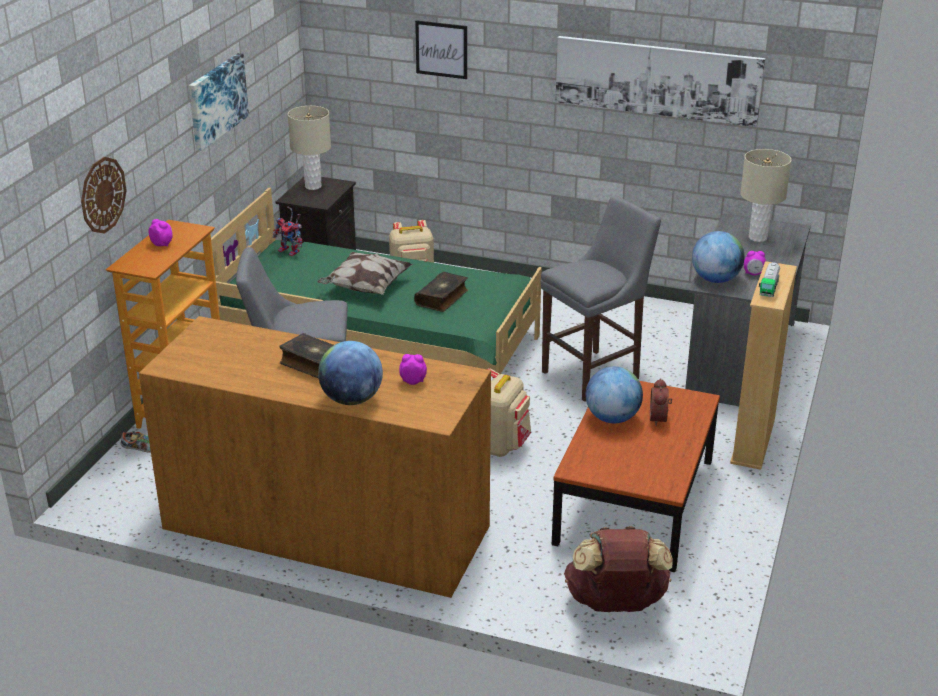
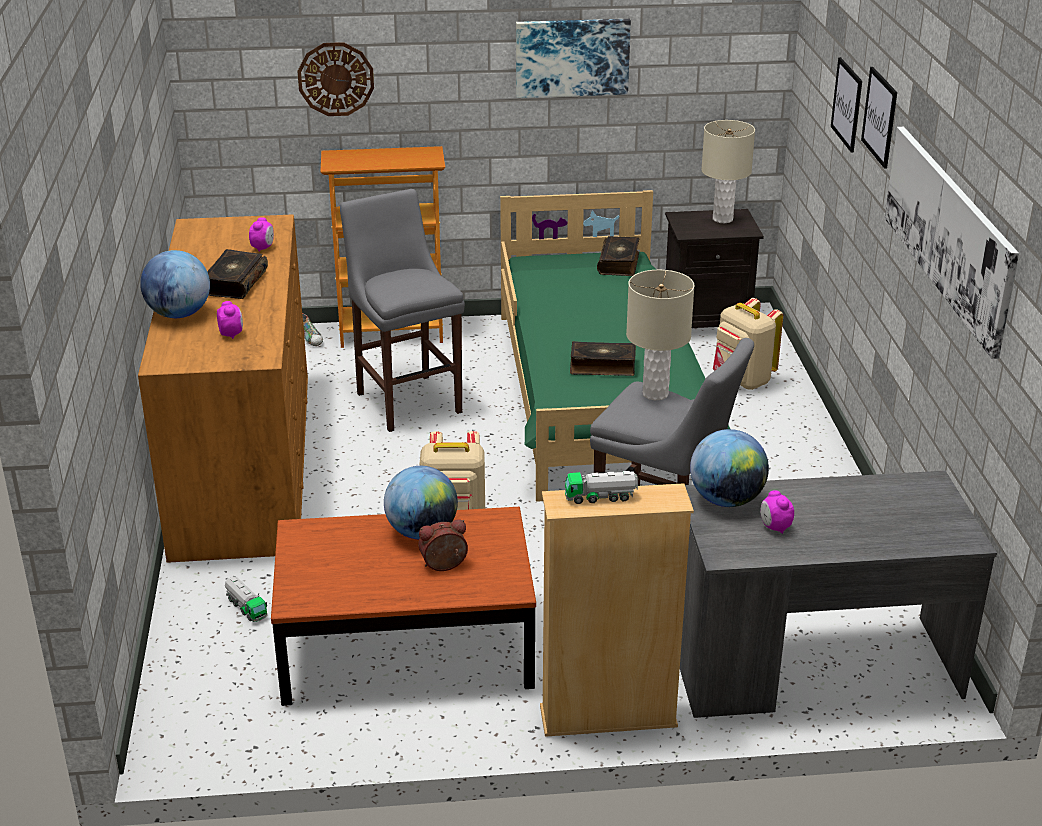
camera: 65 degrees right, 0 degrees up
(162, 244) = (388, 157): alarm clock -> alarm clock (263, 248)
(291, 251) = (619, 263): toy robot -> book
(365, 288) = (581, 320): pillow -> none
(511, 41) = (879, 117): none -> picture
(543, 566) = (246, 607): none -> toy truck
(615, 604) = (202, 674): brown backpack -> none
(757, 237) = (896, 512): beige table lamp -> beige table lamp (655, 393)

